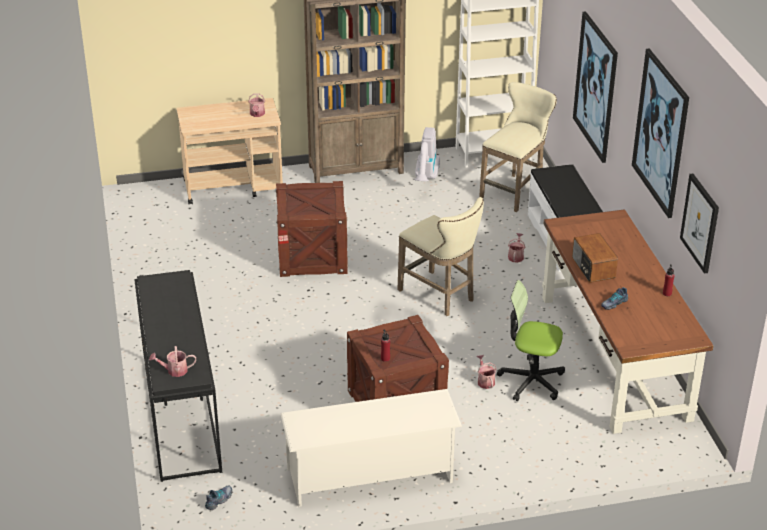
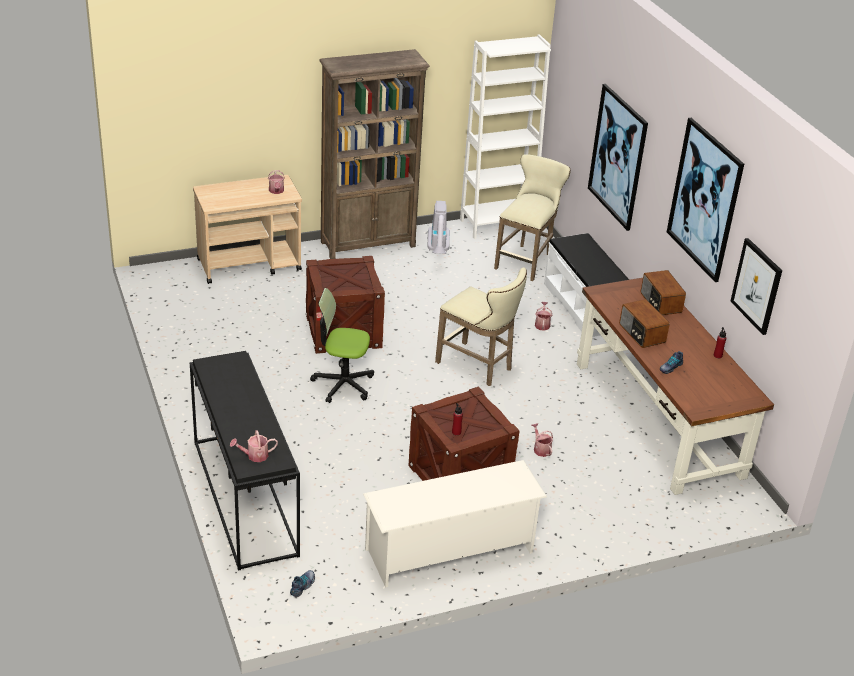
camera: 10 degrees left, 0 degrees up
(531, 381) = (585, 446): office chair -> office chair (343, 384)
(620, 238) = (660, 303): none -> radio

